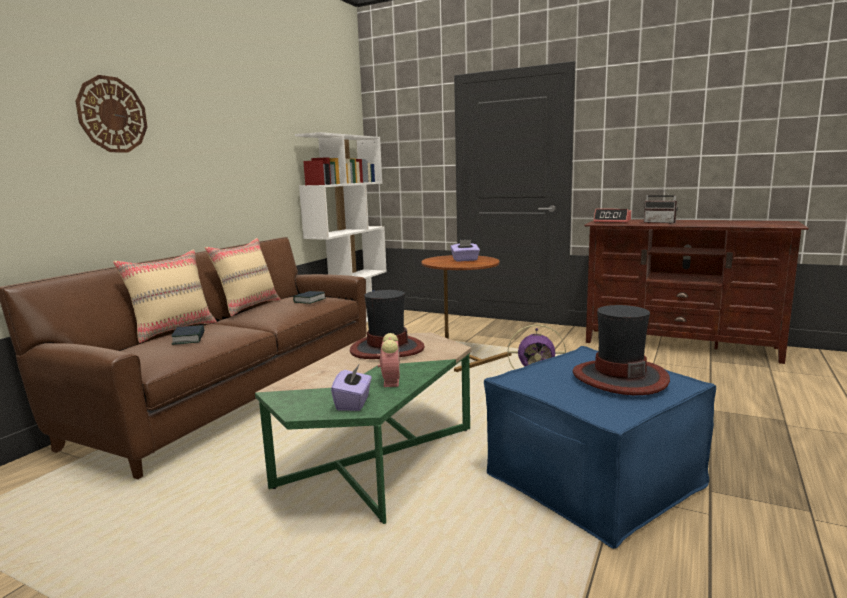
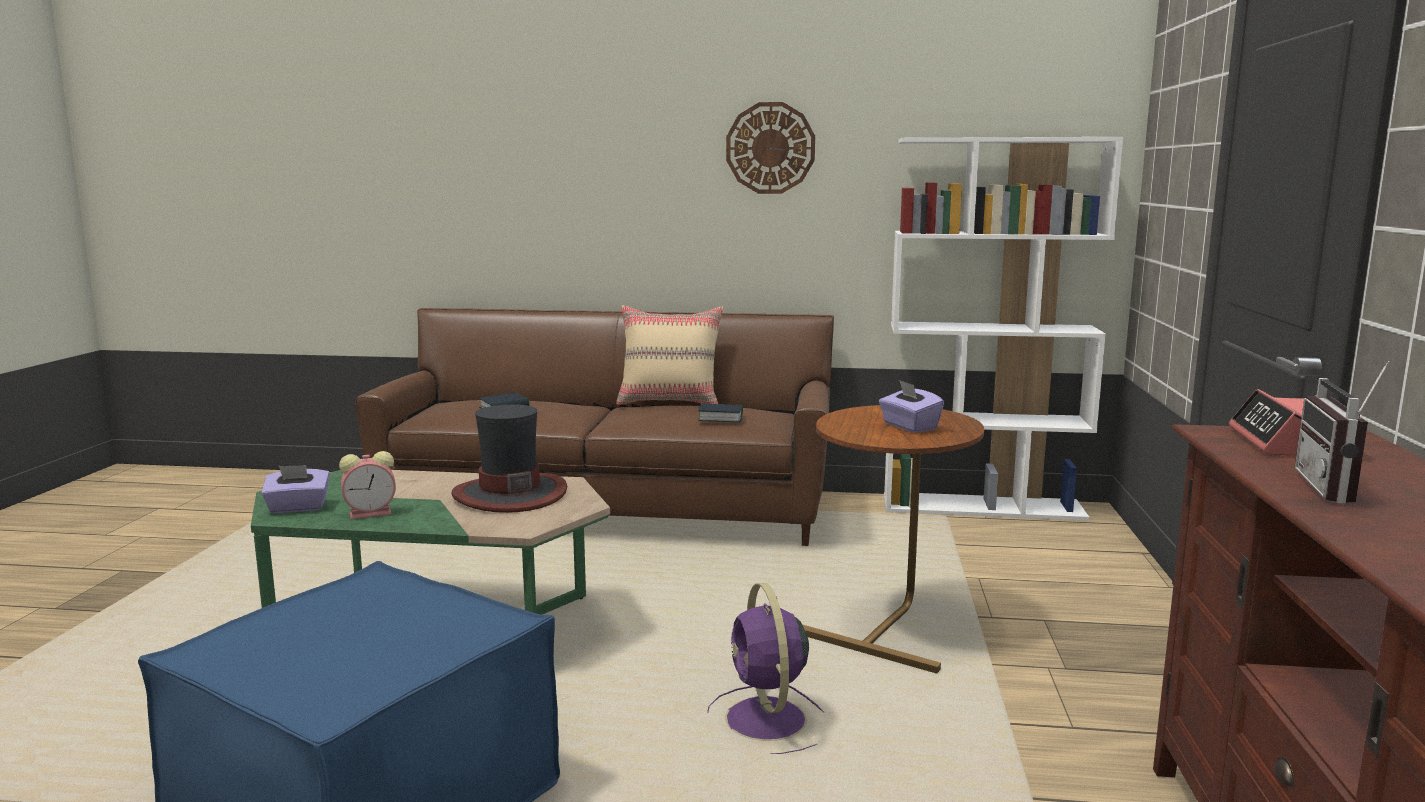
camera: 70 degrees right, 0 degrees up
(112, 115) = (566, 132): wall clock -> wall clock (770, 148)
(173, 330) = (544, 398): beige pillow -> none
(619, 377) = (347, 645): hat -> none

